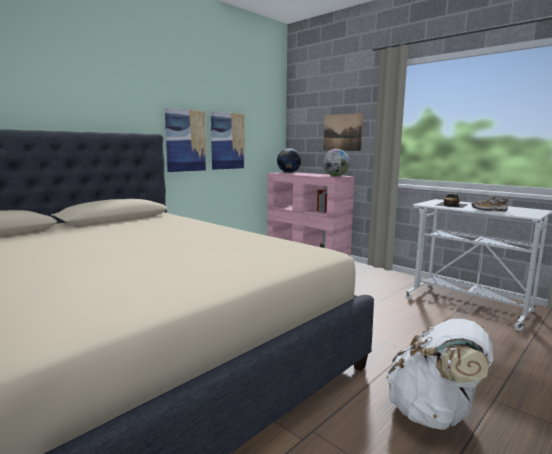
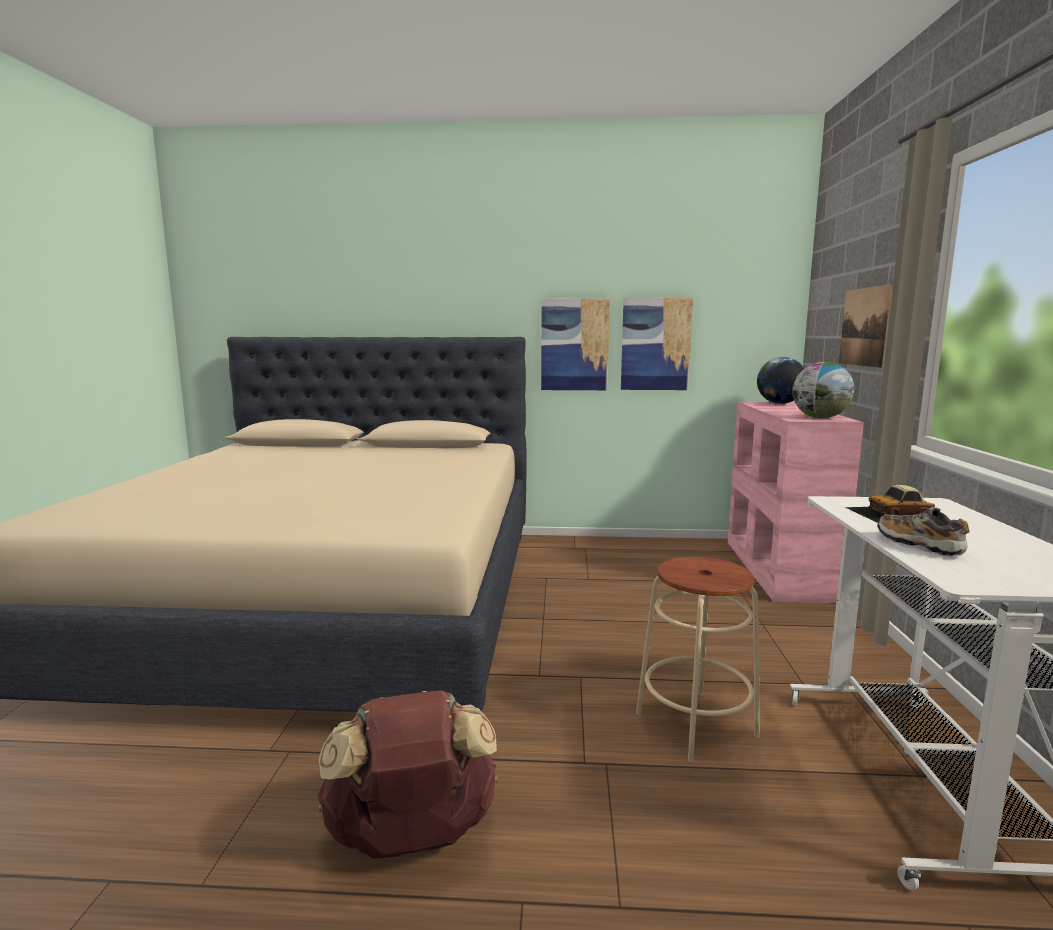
camera: 50 degrees right, 0 degrees up
(404, 319) = (695, 724): none -> beige stool
(434, 414) = (412, 839): white backpack -> brown backpack

